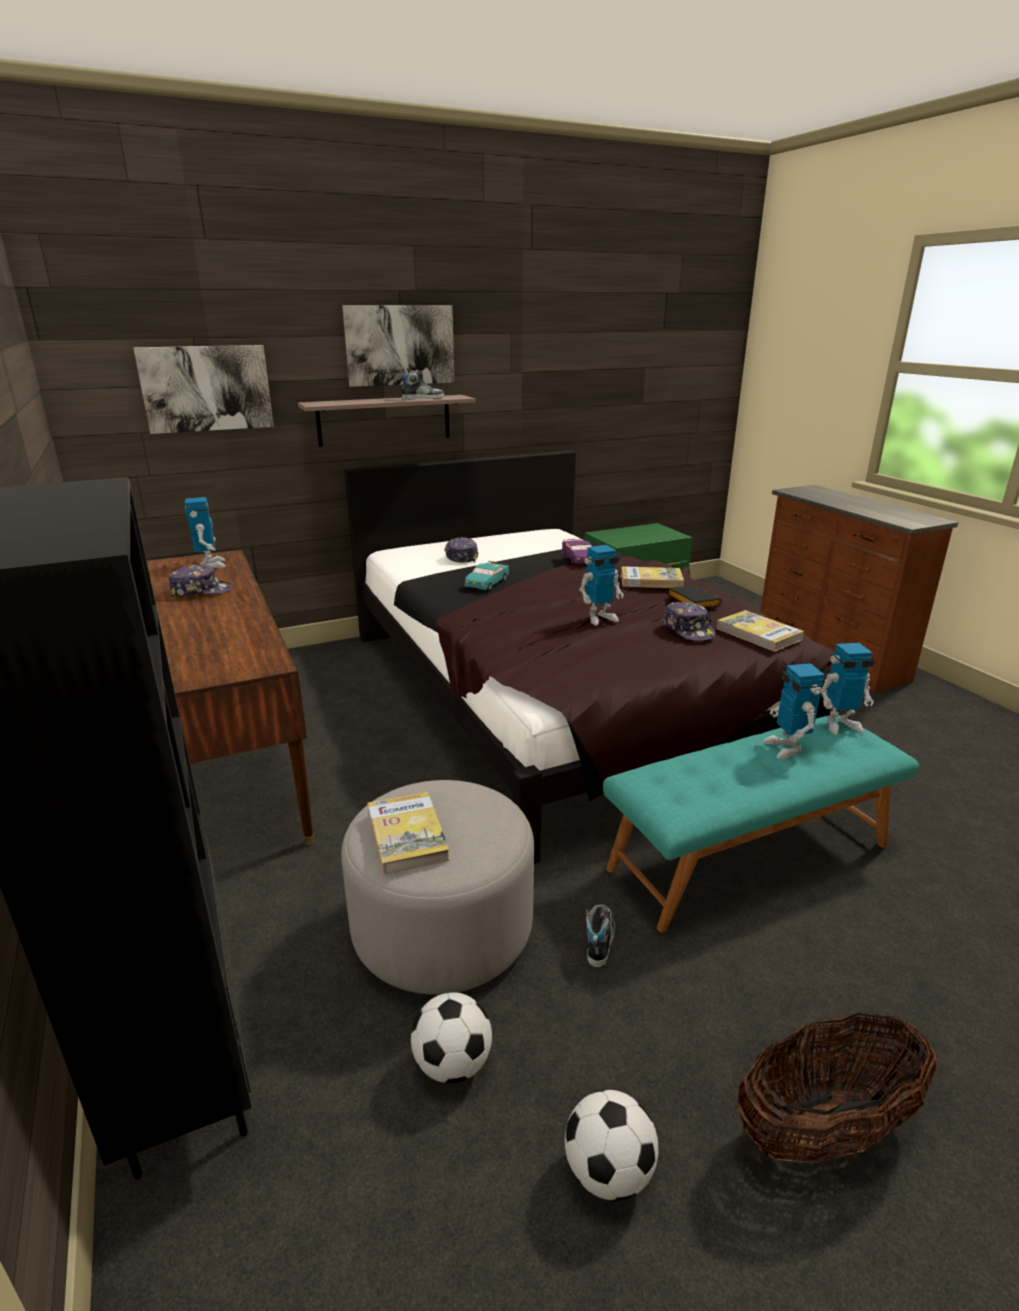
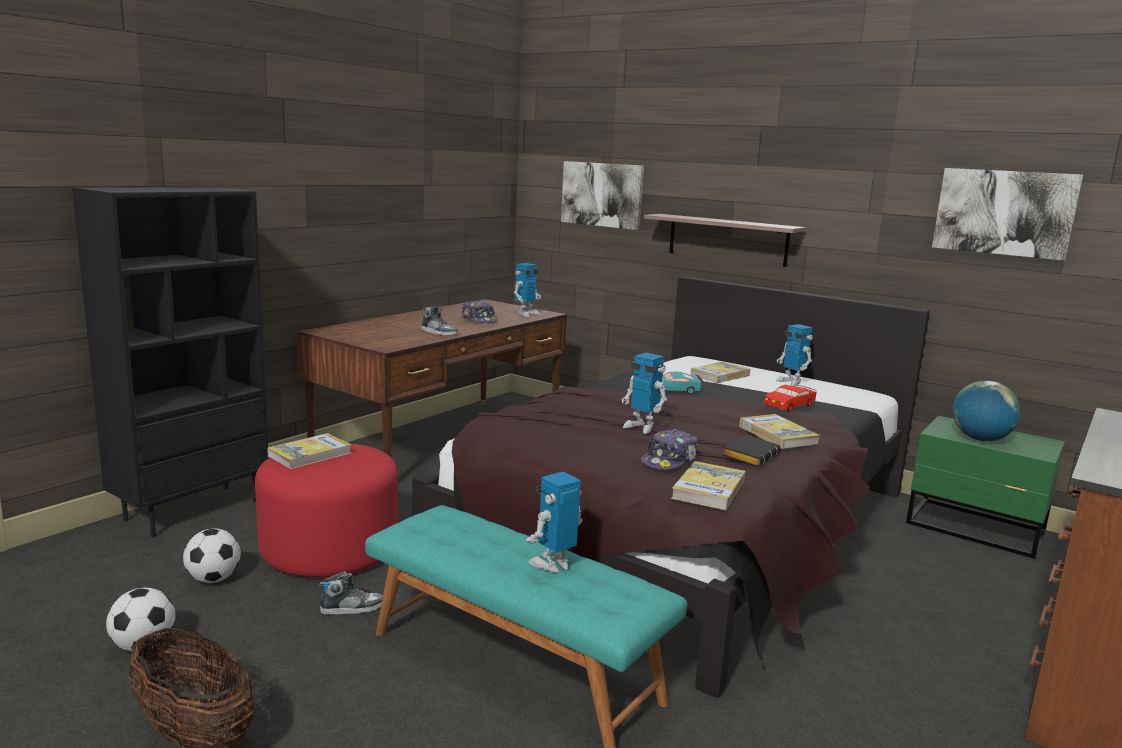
camera: 60 degrees right, 10 degrees down
(400, 345) = (752, 174): picture -> picture (1004, 212)
(423, 398) = (751, 223): shoe -> shoe (439, 332)
(442, 928) = (330, 549): grey ottoman -> red ottoman
(461, 557) = (719, 375): cap -> book
(579, 558) = (789, 405): purple toy car -> red toy car
(640, 538) = (980, 439): none -> globe
(840, 724) = (639, 591): toy robot -> toy robot (791, 382)

